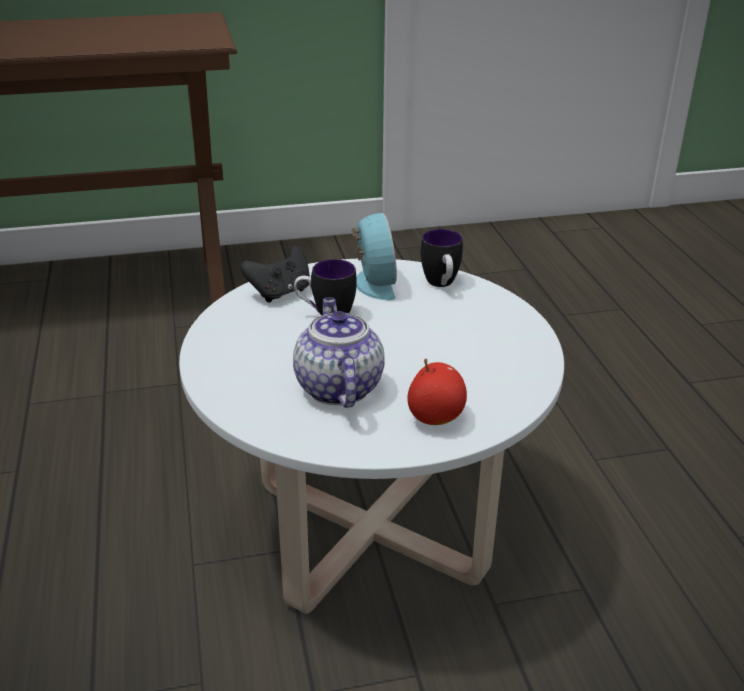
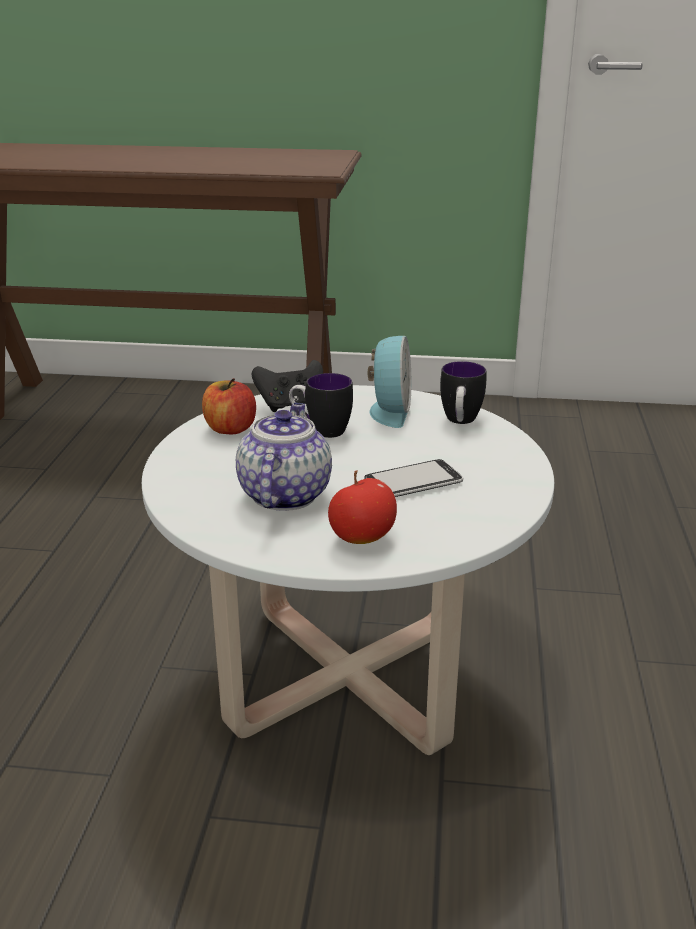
camera: 20 degrees right, 5 degrees down
(239, 327) = (230, 429): none -> apple
(442, 353) = (413, 483): none -> phone

